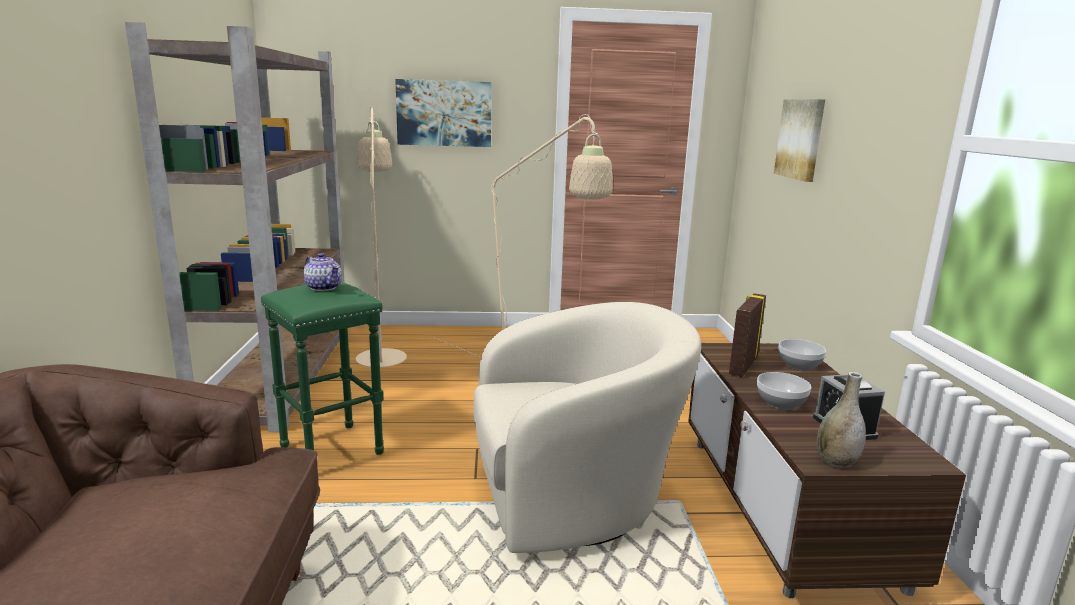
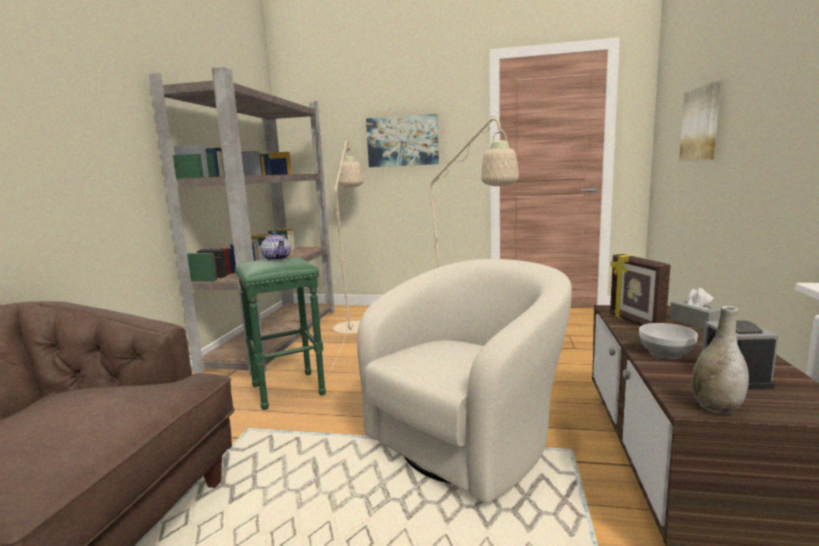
camera: 15 degrees right, 5 degrees down
(574, 500) = (470, 442): beige armchair -> beige armchair turned 45 degrees counterclockwise
(742, 366) = (635, 322): picture frame -> picture frame turned 60 degrees counterclockwise
(798, 365) = (695, 323): bowl -> grey tissue box

